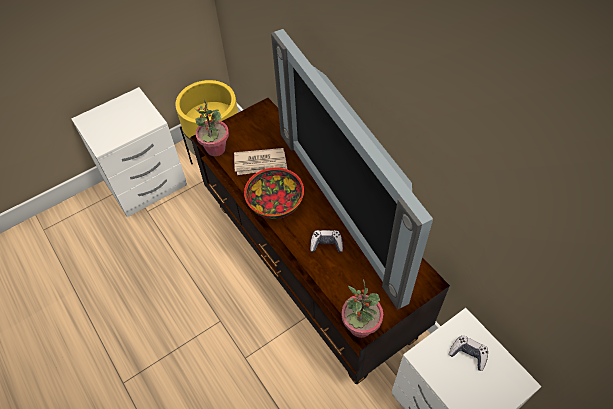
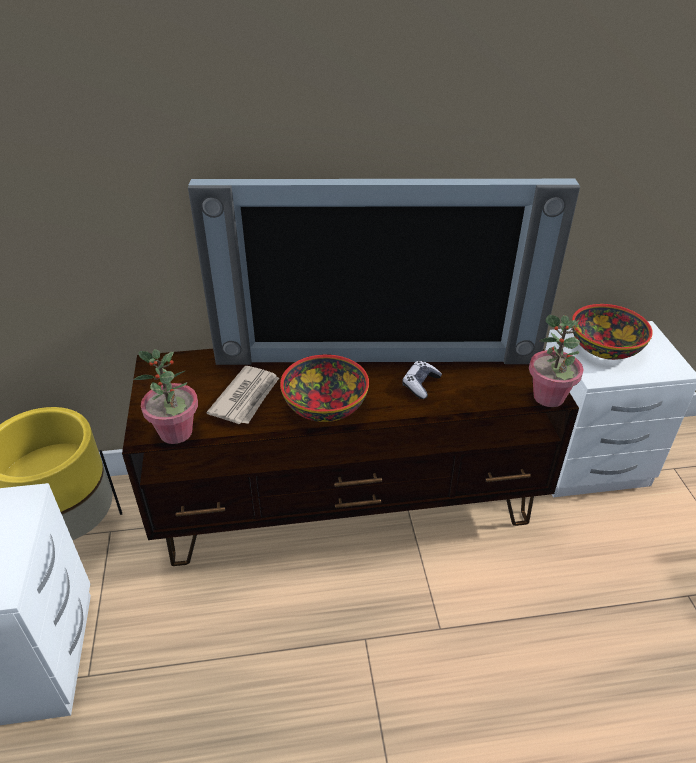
camera: 65 degrees left, 15 degrees down
(468, 354) = (604, 347): game controller -> bowl

